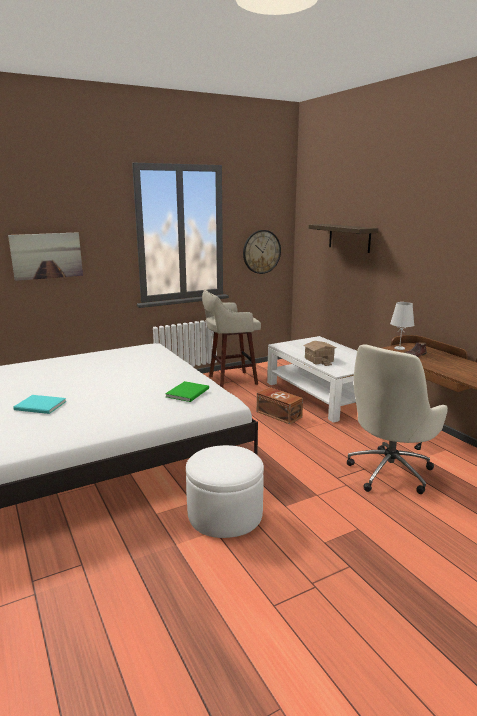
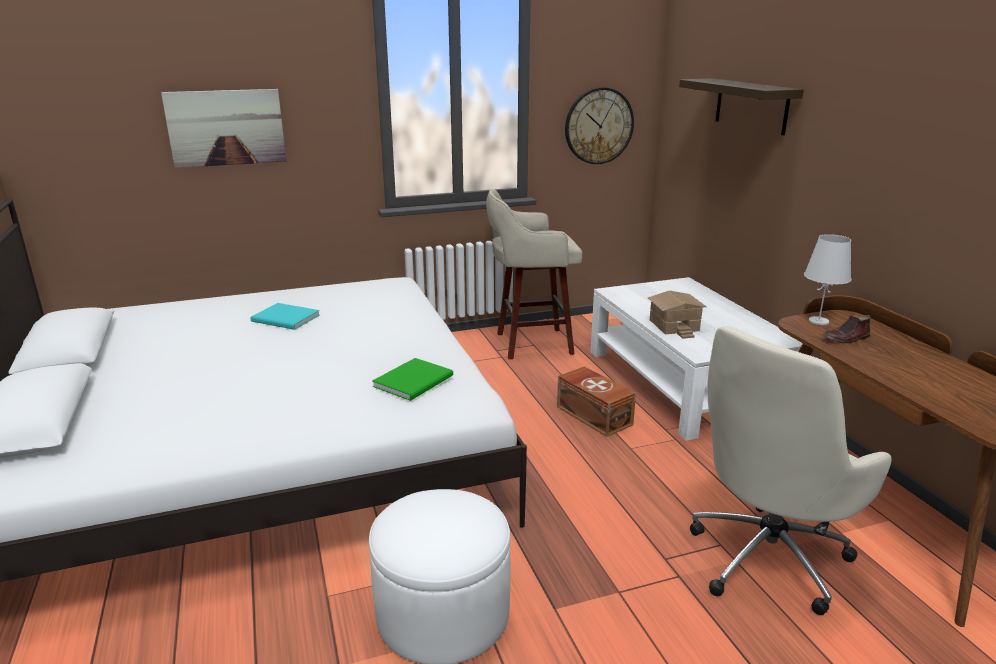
camera: 10 degrees right, 5 degrees up
(41, 406) = (168, 388): turquoise book -> turquoise book (286, 319)

